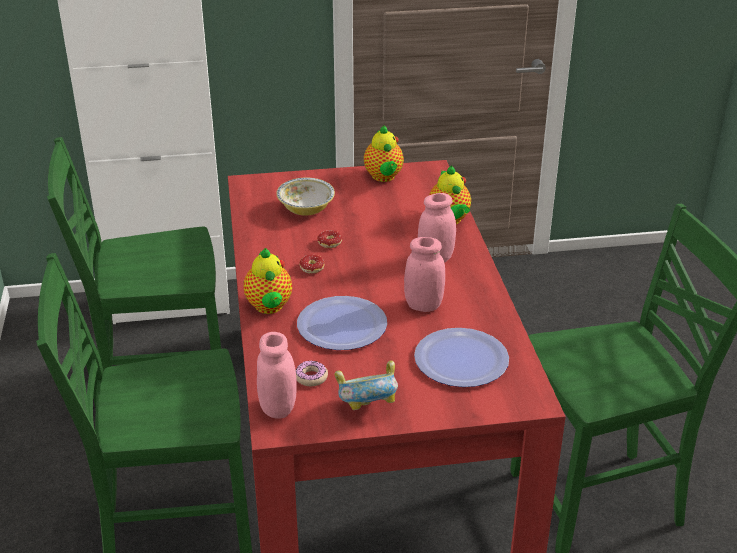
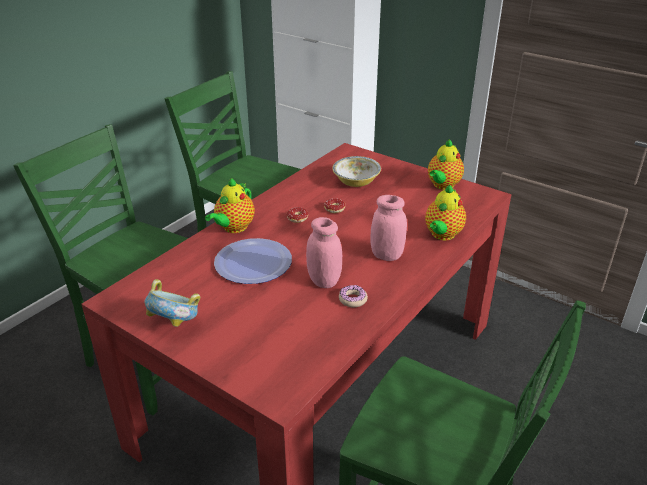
camera: 45 degrees right, 0 degrees up
(278, 408) = (133, 289): pink jar -> none
(311, 377) = (181, 283): donut -> donut (352, 299)
(461, 359) = (285, 332): plate -> none

